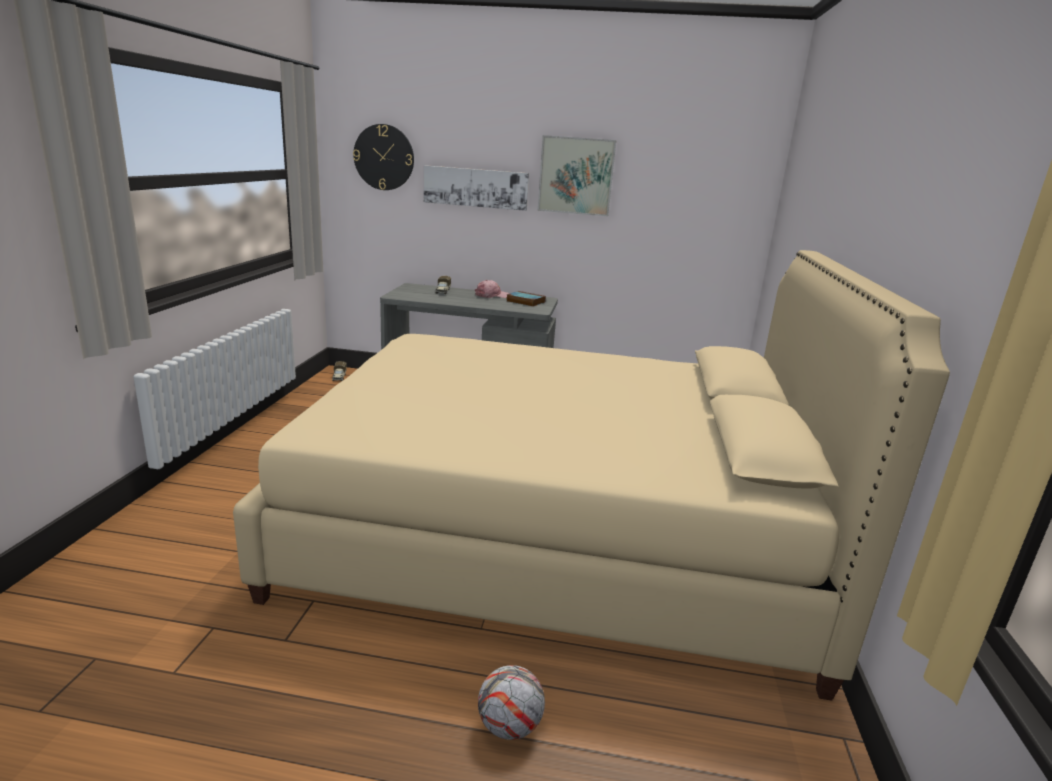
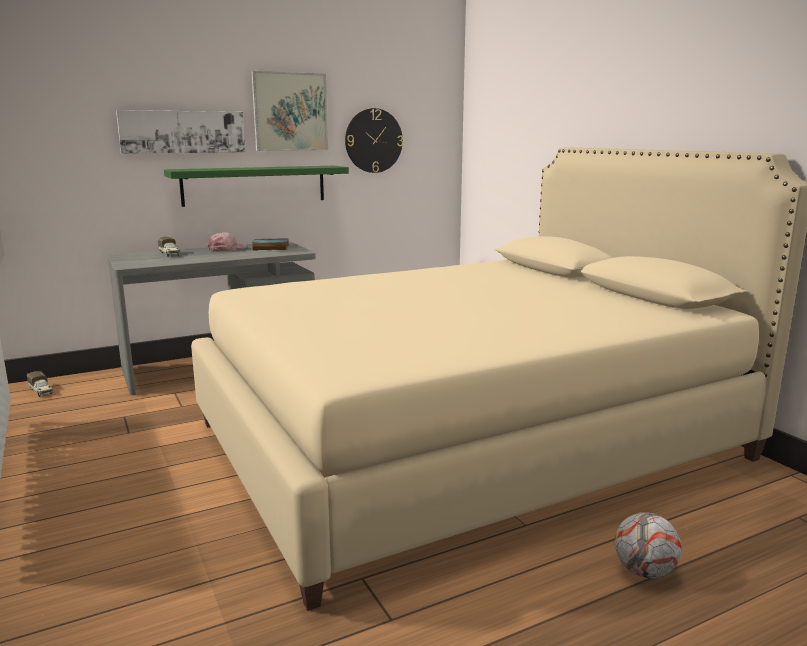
camera: 35 degrees left, 5 degrees down
(384, 157) = (57, 103): wall clock -> wall clock (373, 140)
(532, 241) = (254, 185): none -> green shelf

